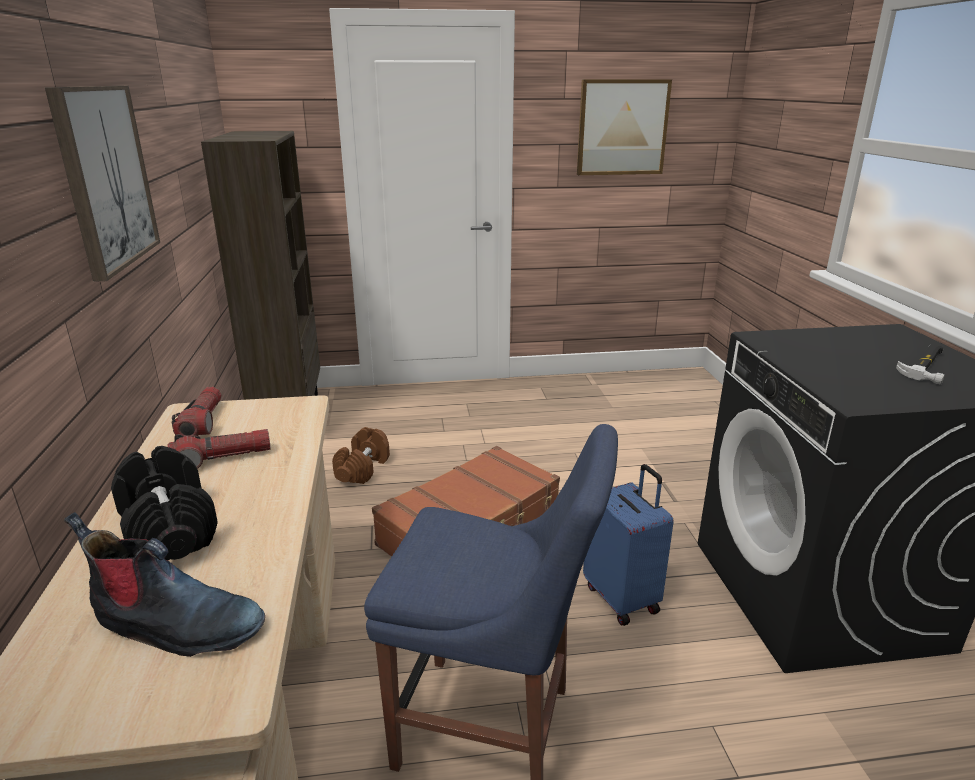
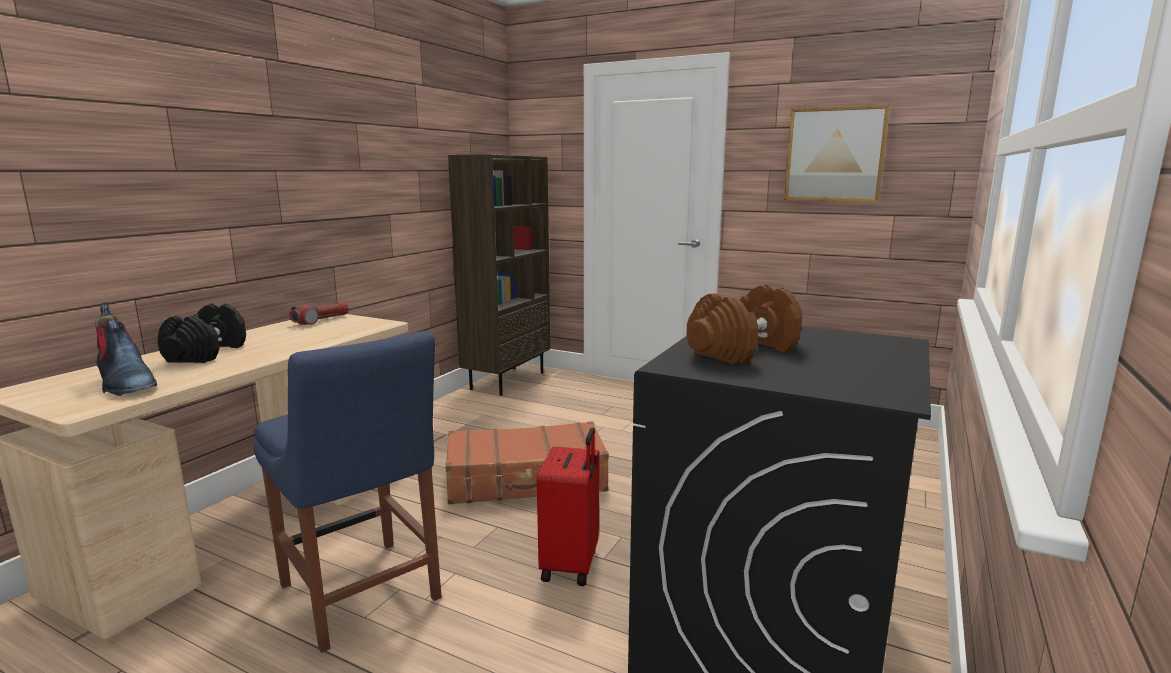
camera: 35 degrees right, 10 degrees down
(105, 177) = (306, 155): picture -> none
(222, 459) = (292, 335): flashlight -> none
(363, 469) = (509, 421): brown dumbbell -> brown dumbbell (744, 351)
(623, 598) = (572, 565): blue suitcase -> red suitcase
(926, 366) = (841, 364): hammer -> none

